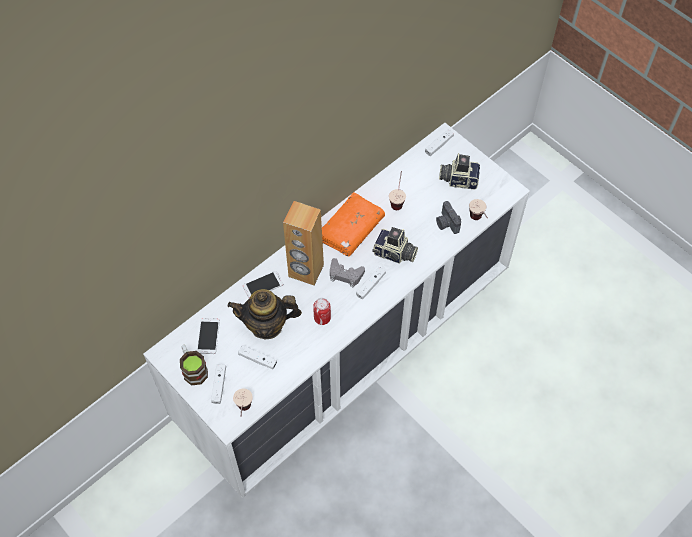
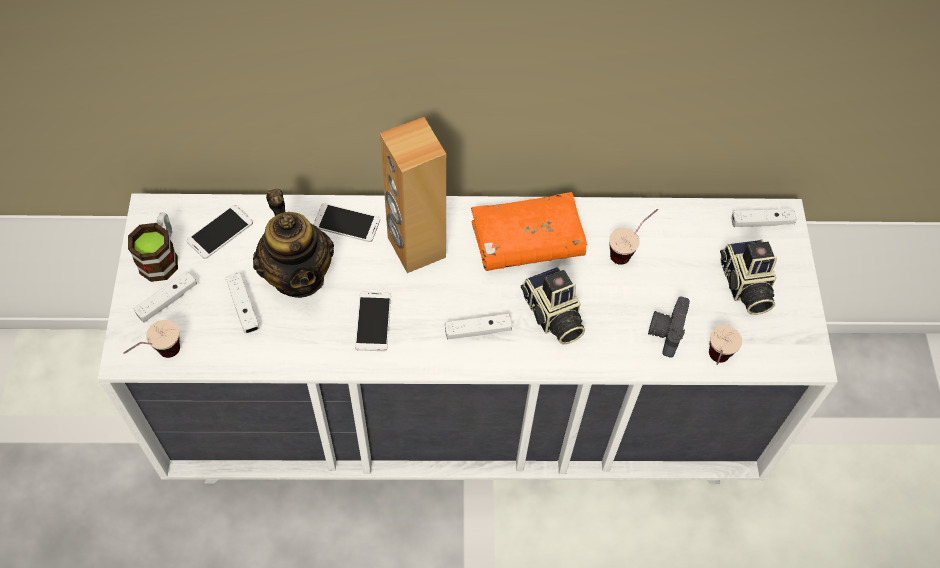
camera: 40 degrees right, 0 degrees up
(267, 325) = (298, 275): teapot -> teapot turned 150 degrees counterclockwise
(322, 318) = (373, 321): can -> phone
(345, 275) = (459, 291): grey game controller -> none
(458, 179) = (744, 286): camera -> camera turned 150 degrees counterclockwise

